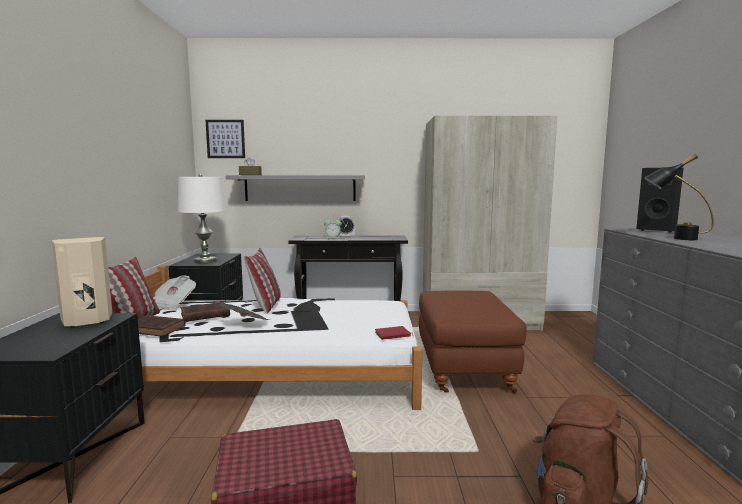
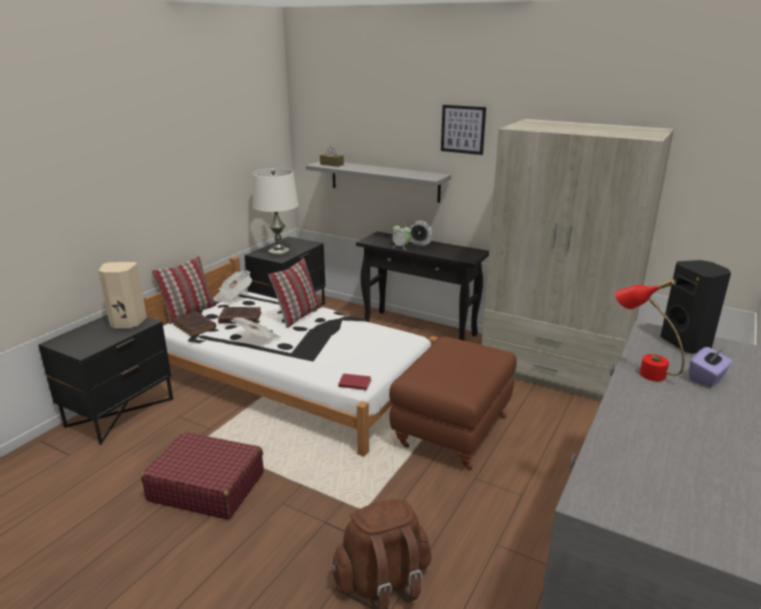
camera: 30 degrees right, 15 degrees up
(225, 139) = (316, 120): picture -> picture (463, 129)
(673, 238) = (640, 370): black table lamp -> red table lamp
(711, 236) = (707, 378): none -> purple tissue box

